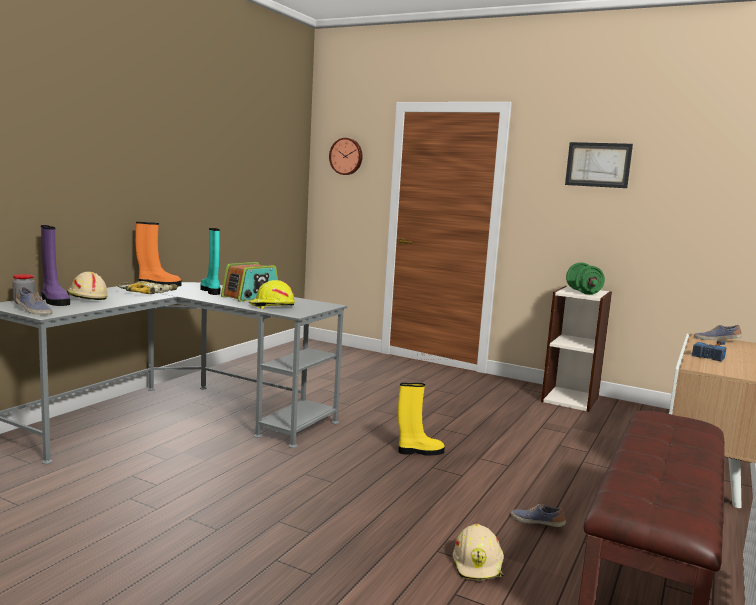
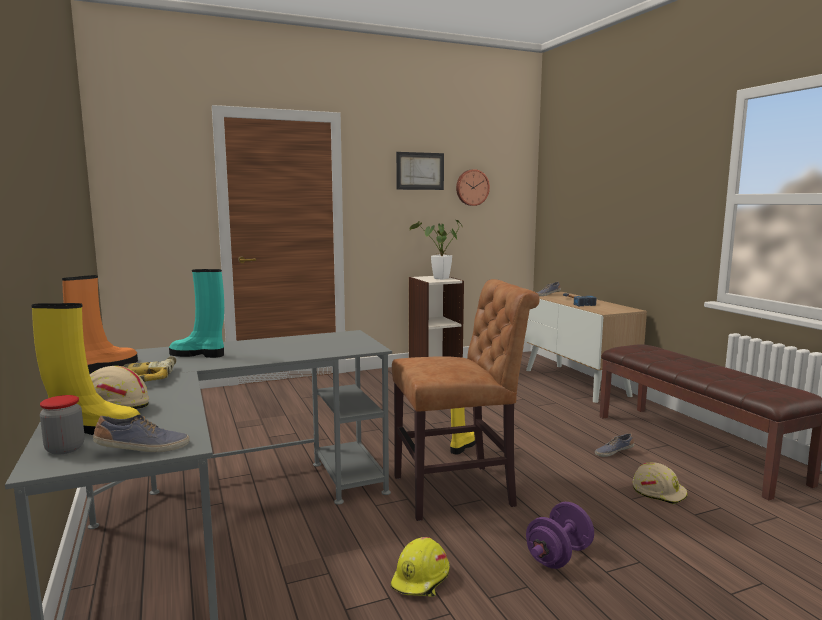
camera: 50 degrees left, 0 degrees up
(54, 301) = (93, 429): purple boot -> yellow boot
(251, 297) = (262, 347): radio -> none
(271, 306) = (323, 349): yellow hard hat -> yellow hard hat (421, 579)
(278, 533) = (559, 556): none -> purple dumbbell
(334, 470) = (460, 491): none -> brown chair
(346, 156) = (149, 167): wall clock -> wall clock (472, 187)
(583, 292) = (439, 279): green dumbbell -> potted plant

